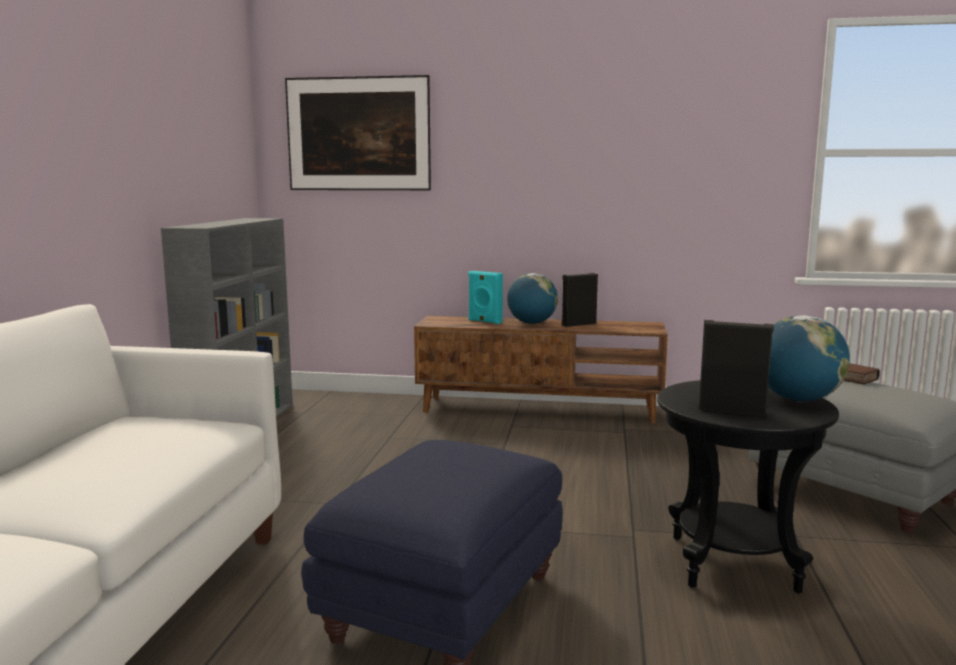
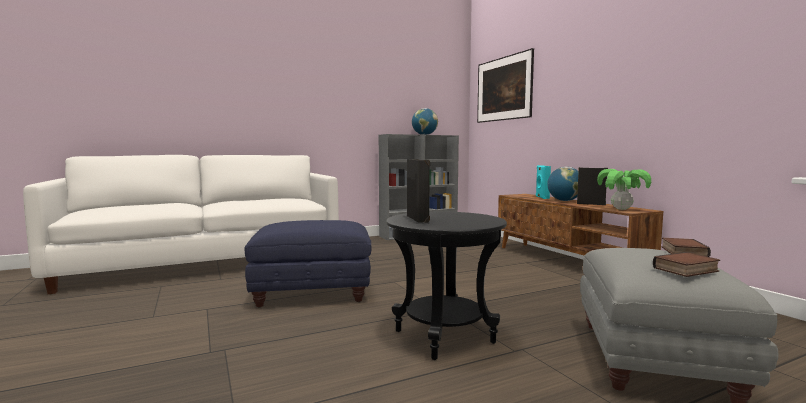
camera: 55 degrees right, 5 degrees down
(632, 327) = (621, 209): none -> potted plant
(798, 399) = (475, 224): globe -> globe (424, 135)
(920, 398) = (686, 270): none -> book

